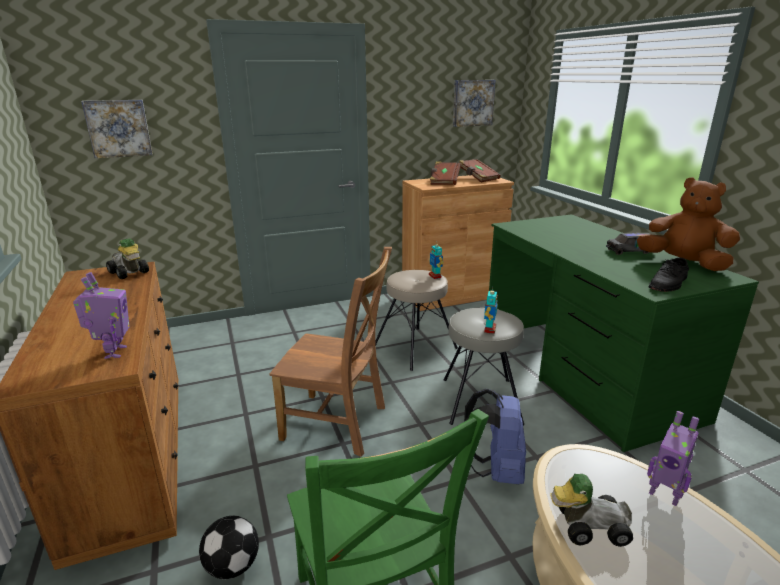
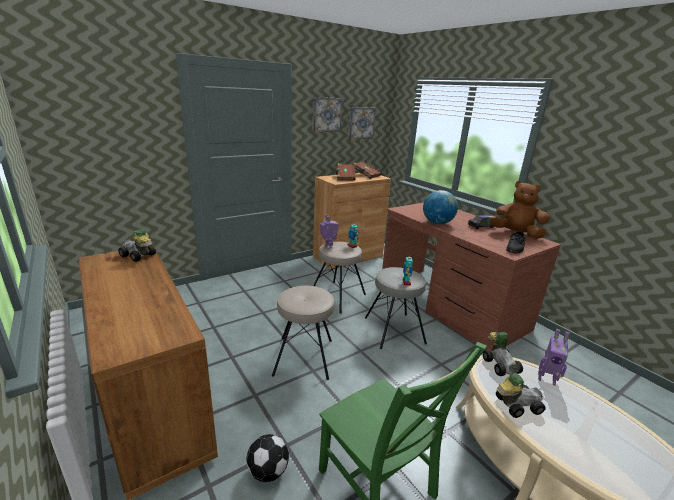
camera: 15 degrees left, 0 degrees up
(114, 352) = (173, 323): toy robot -> toy robot (328, 246)
(118, 128) = (101, 136): picture -> picture (326, 114)
(338, 424) = (304, 357): brown chair -> beige stool
(496, 470) = (420, 376): blue backpack -> none
(557, 244) = (437, 223): none -> globe
(582, 373) = (449, 305): green desk -> brown desk
(591, 461) = (500, 364): none -> toy car

